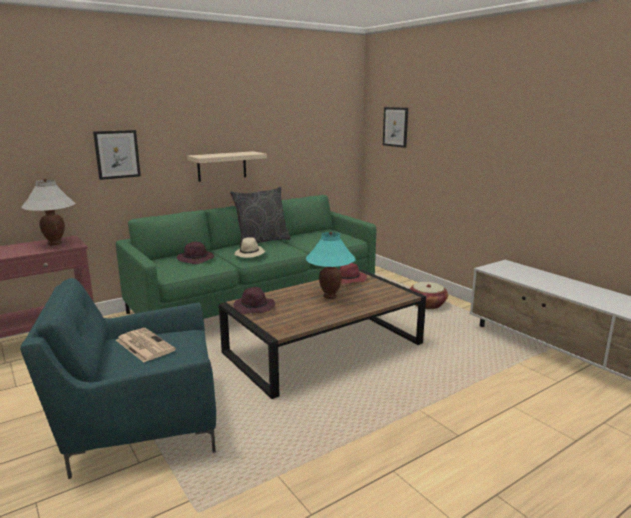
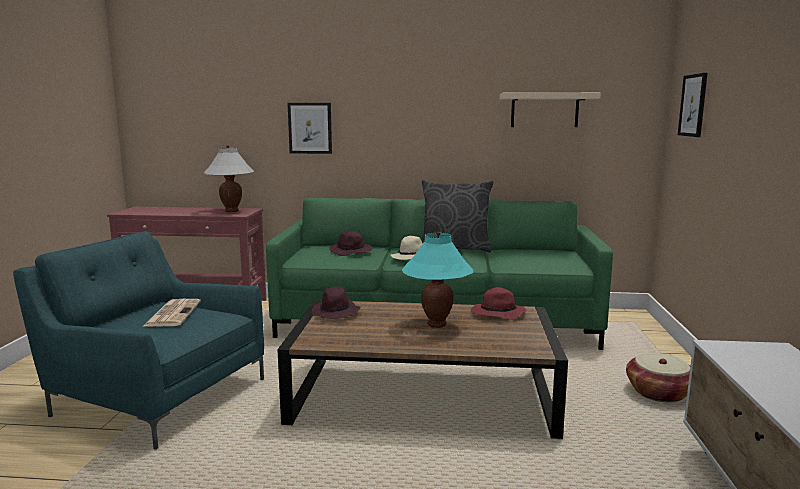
camera: 40 degrees right, 5 degrees down
(222, 166) = (430, 150): beige shelf -> beige shelf (544, 110)

